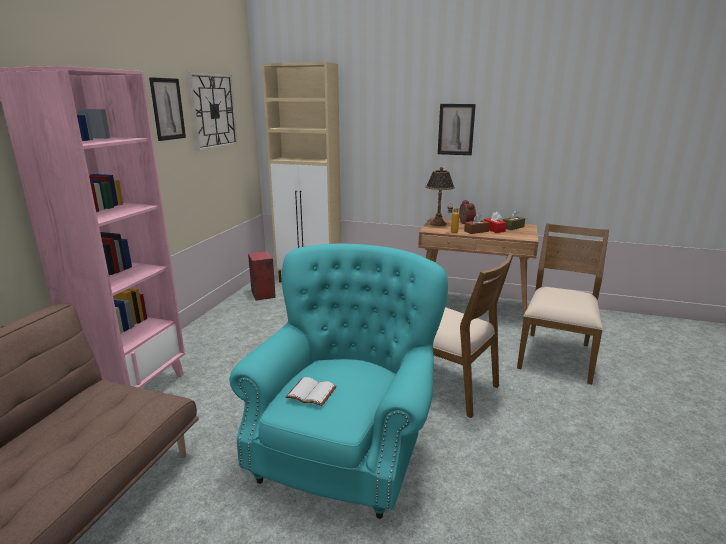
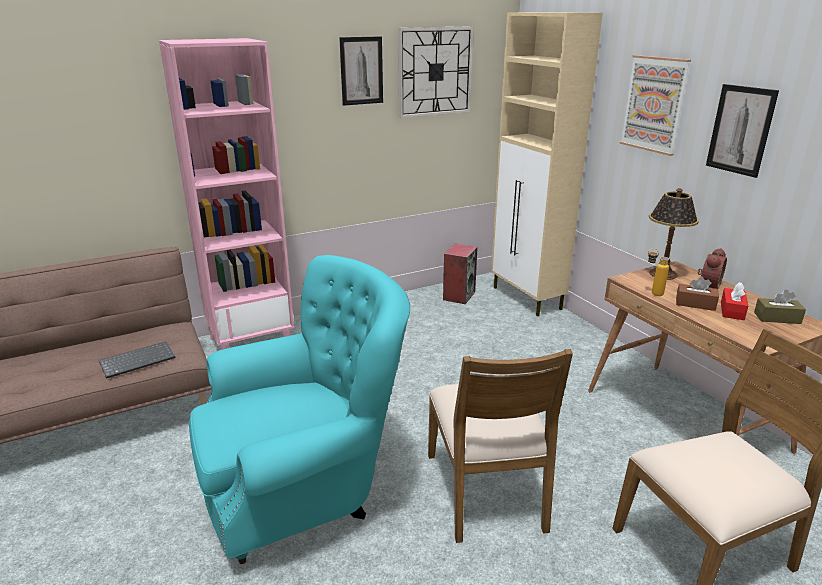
camera: 45 degrees right, 5 degrees up
(116, 424) = (138, 360): none -> keyboard
(310, 393) = (241, 407): white book -> none
(391, 122) = (654, 104): none -> picture

